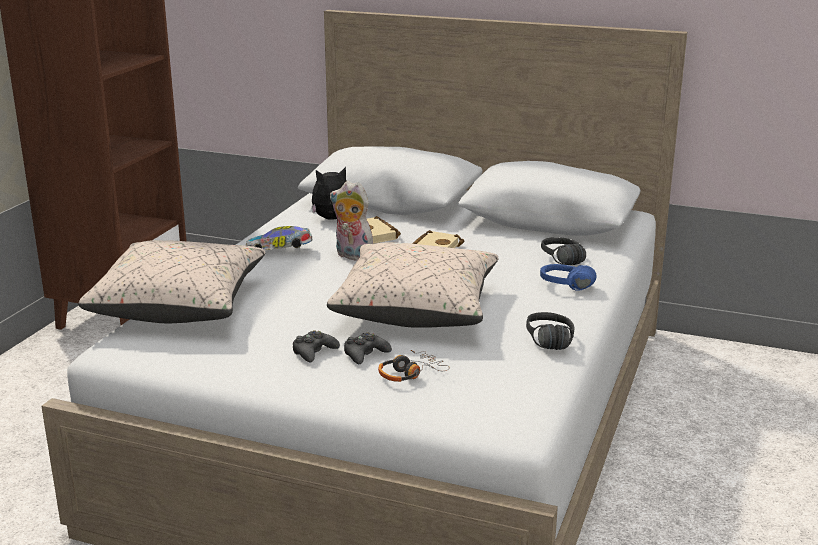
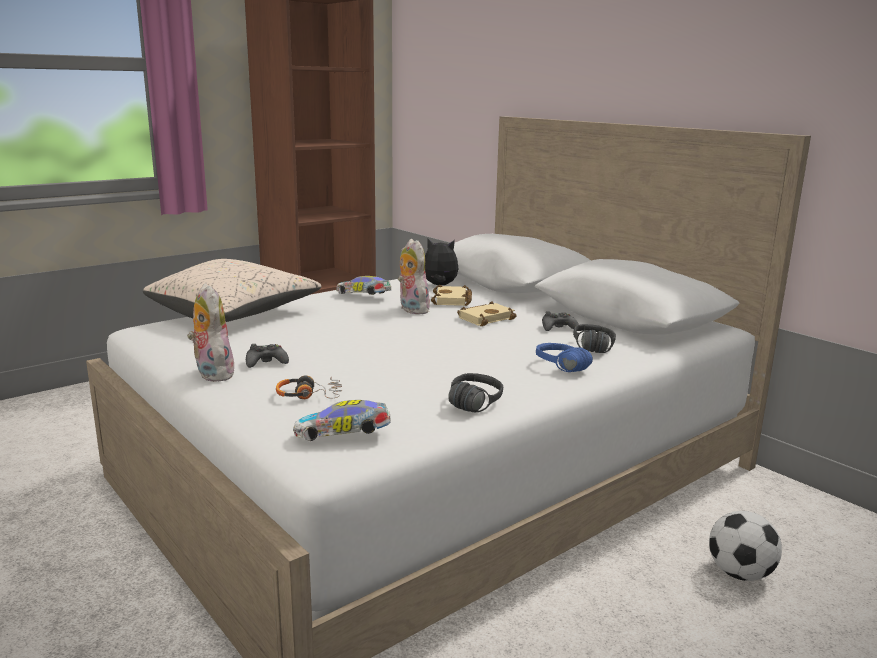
camera: 30 degrees right, 5 degrees down
(283, 379) = (212, 374): none -> plush toy
(365, 354) = (300, 373): black game controller -> black game controller (558, 328)
(416, 308) = (398, 353): beige pillow -> none
(500, 401) = (345, 436): none -> toy car
(719, 425) = (739, 573): none -> football

